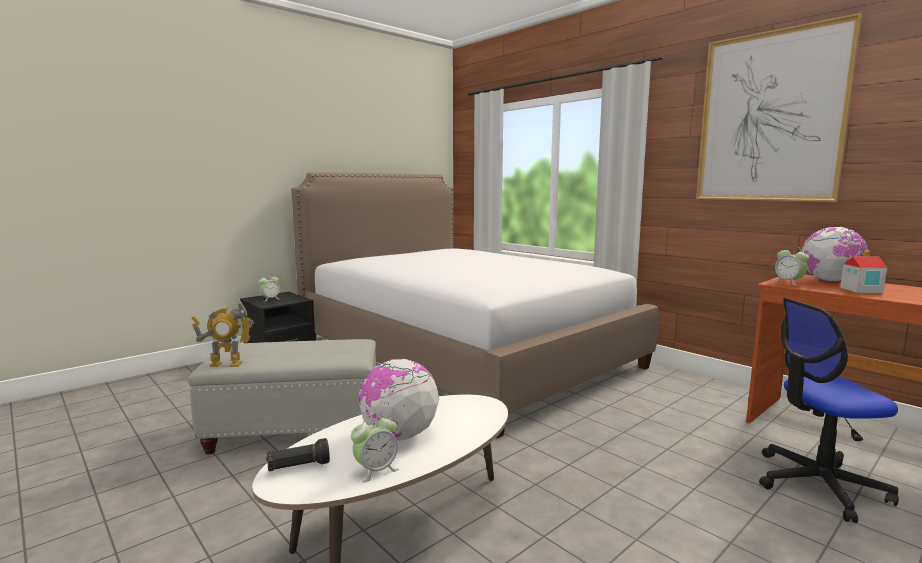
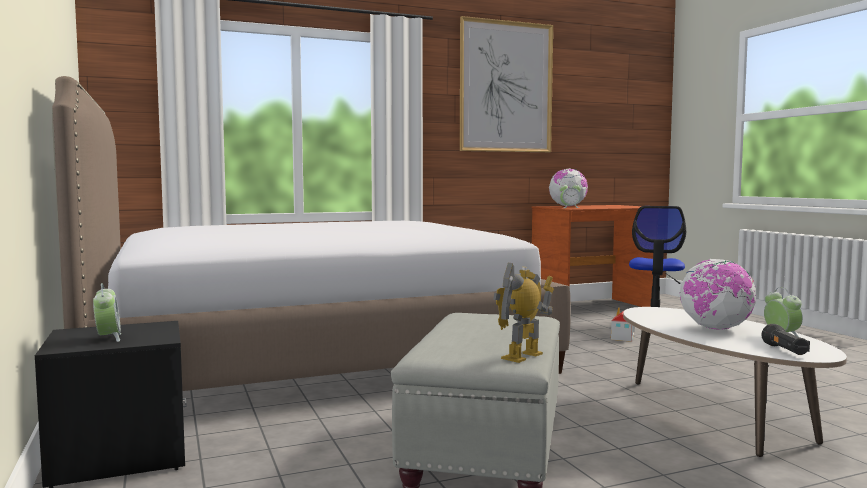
camera: 70 degrees left, 5 degrees down
(226, 364) = (523, 356): toy robot -> toy robot turned 150 degrees counterclockwise
(860, 290) = (601, 207): toy house -> toy house (622, 338)

